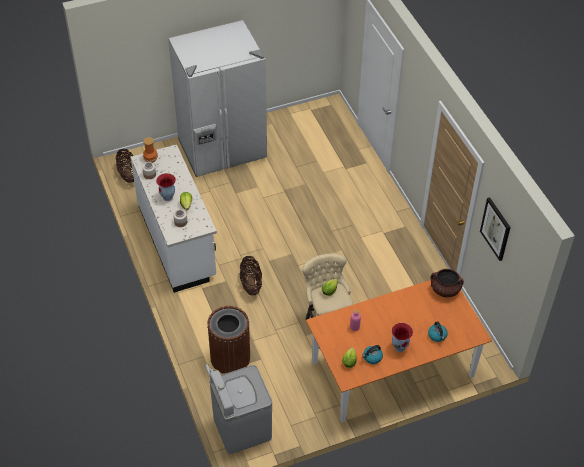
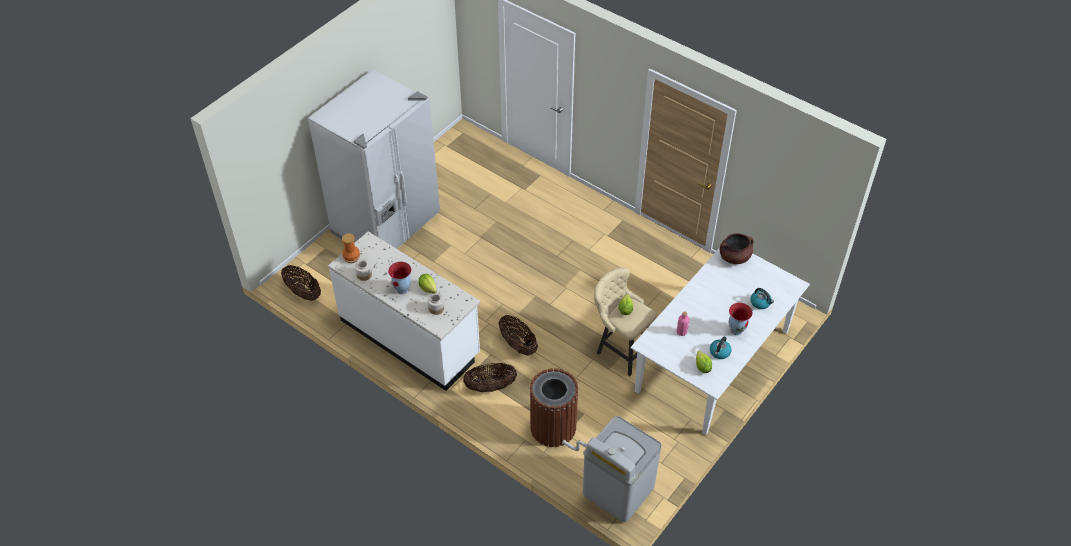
camera: 30 degrees left, 0 degrees up
(207, 305) = (490, 386): none -> basket
(392, 368) = (712, 360): orange dining table -> white dining table
(496, 228) = (768, 172): picture -> none

